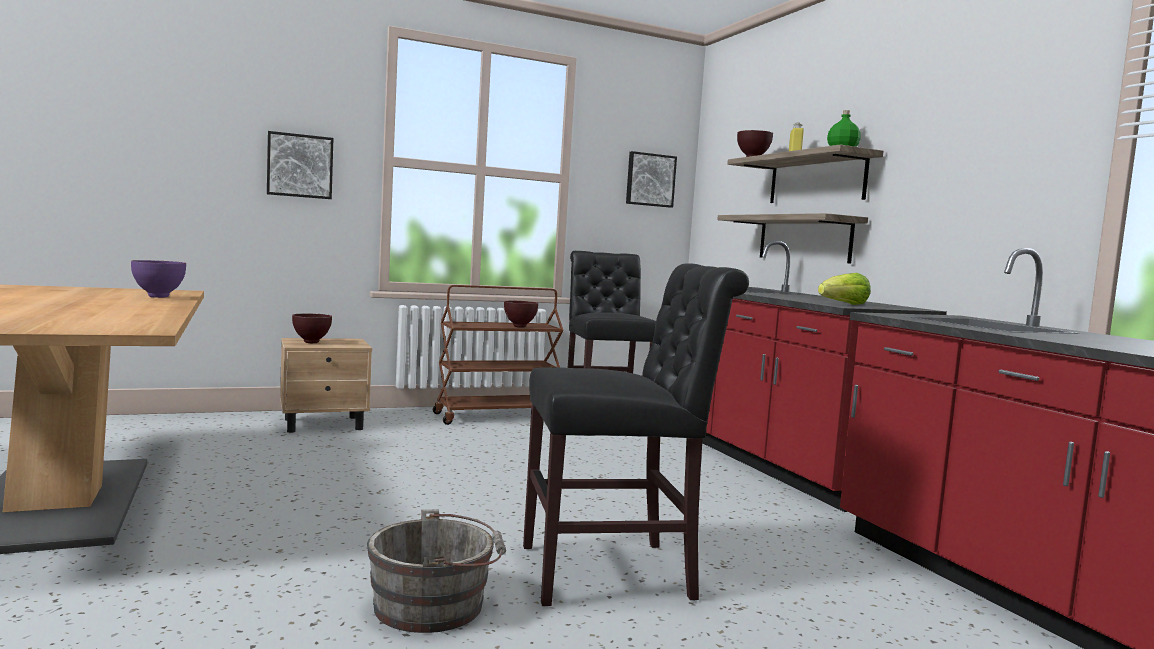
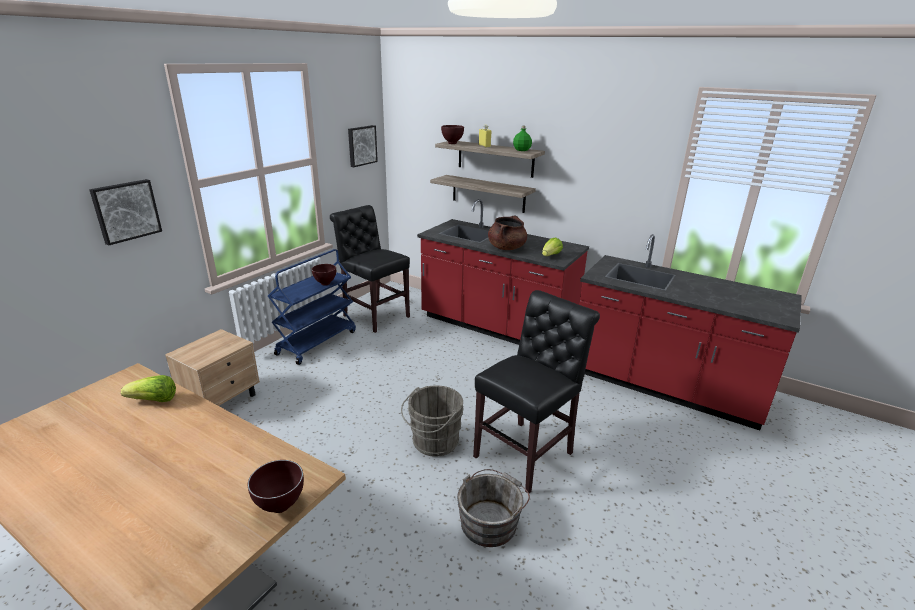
camera: 35 degrees left, 20 degrees up
(158, 297) = (154, 400): purple bowl -> lettuce
(311, 342) = (200, 352): brown bowl -> brown bowl (279, 505)
(491, 518) = (433, 442): none -> grey bucket
(496, 417) = (317, 342): brown cart -> blue cart
(781, 296) = (506, 248): none -> brown cooking pot

